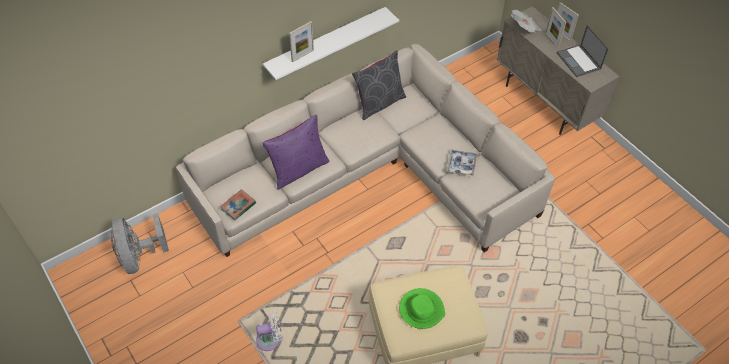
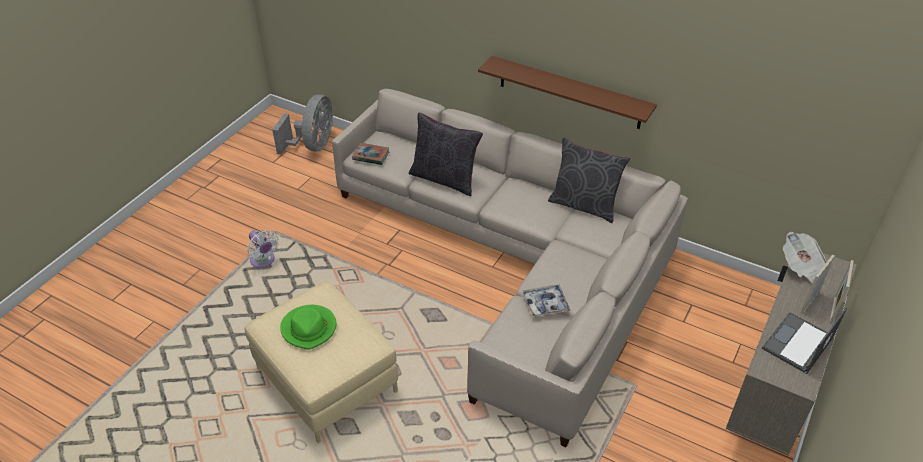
camera: 65 degrees right, 10 degrees down
(139, 256) = (313, 146): grey fan -> grey fan turned 150 degrees clockwise
(298, 169) = (444, 179): purple pillow -> black pillow
(302, 55) = (524, 74): picture frame -> none
(326, 44) = (569, 92): white shelf -> brown shelf

